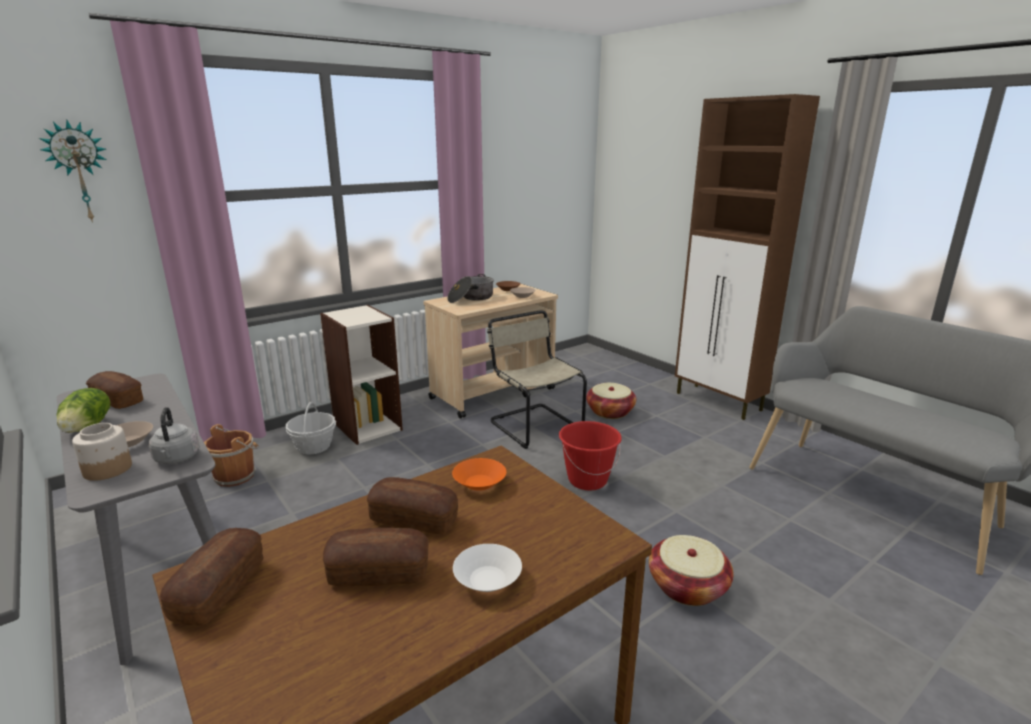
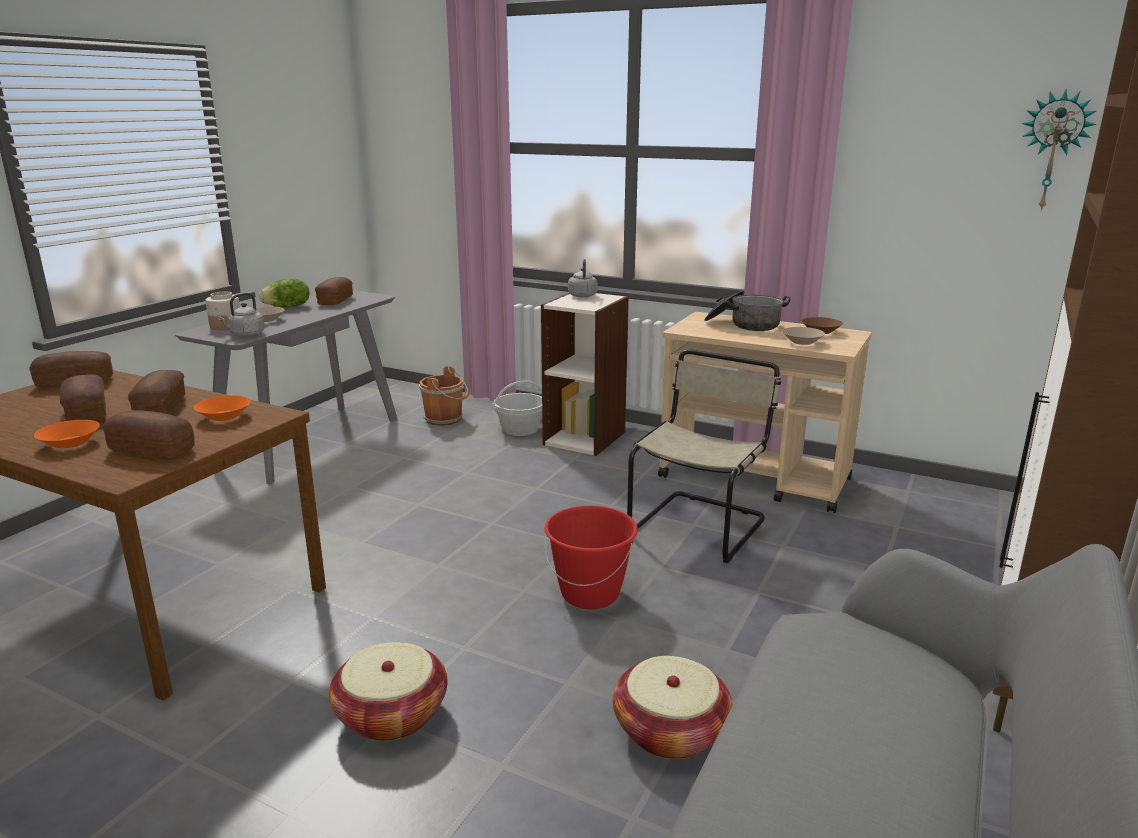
camera: 65 degrees right, 0 degrees up
(79, 172) = (425, 117): wall clock -> wall clock (1053, 151)
(342, 313) = (582, 295): none -> grey kettle
(488, 580) = (71, 444): white bowl -> orange bowl
(546, 525) = (152, 450): none -> bread
(610, 412) = (820, 574): basket -> basket (670, 731)

